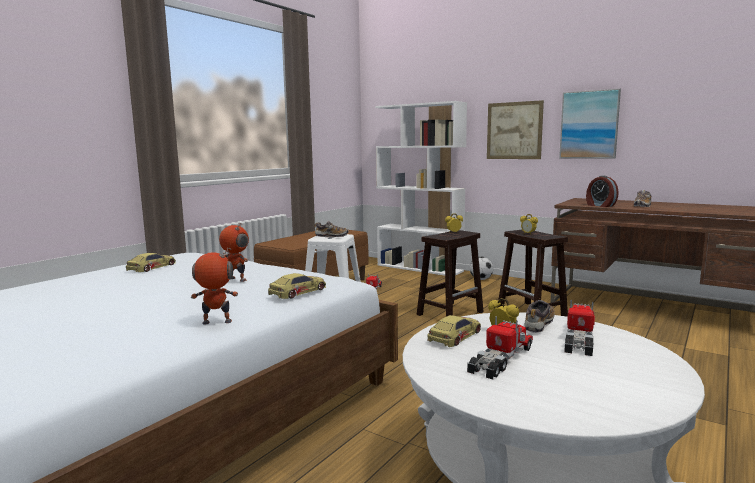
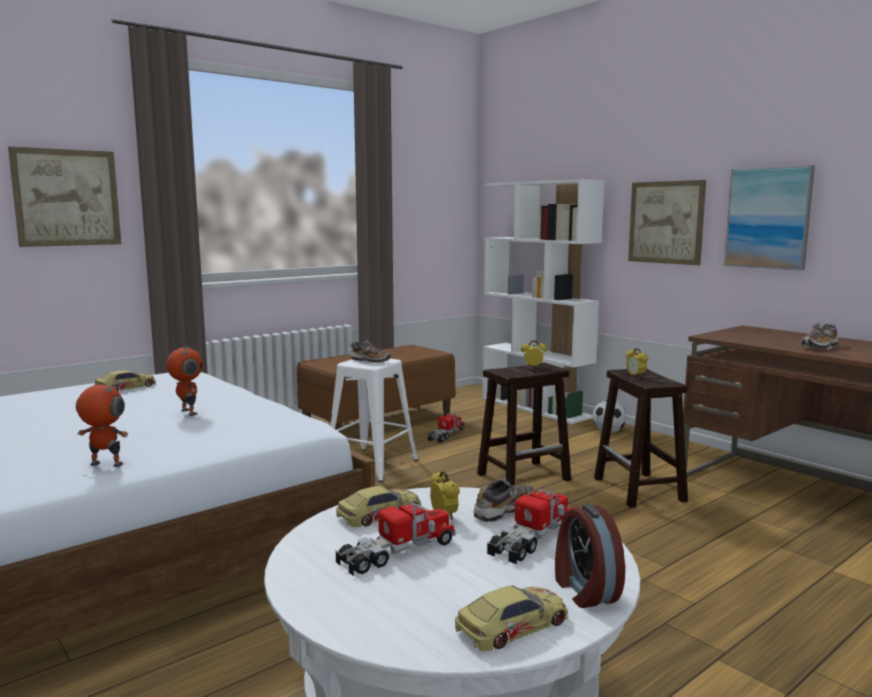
camera: 15 degrees right, 0 degrees up
(67, 108) = (67, 198): none -> picture
(298, 292) = (232, 436): toy car -> toy car (512, 625)
(600, 205) = (754, 342): alarm clock -> alarm clock (584, 590)

